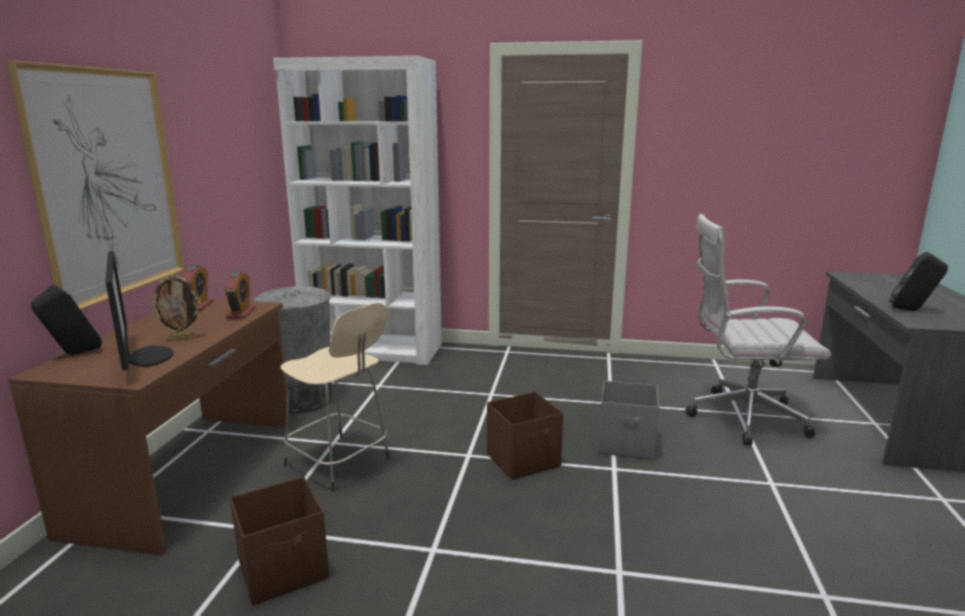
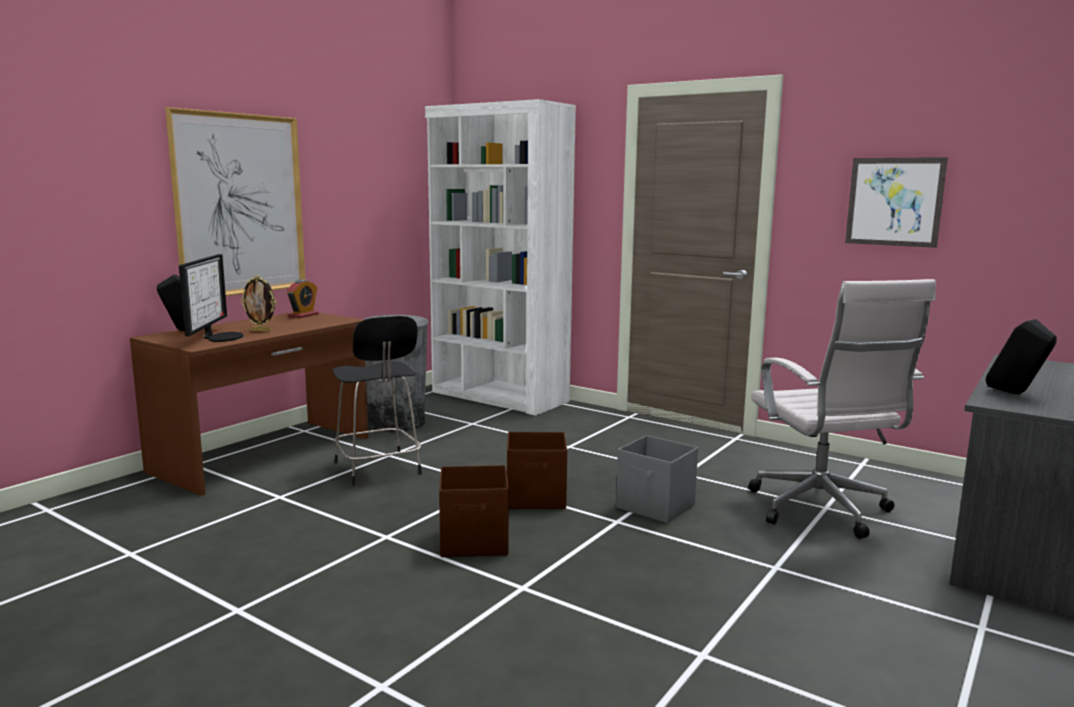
camera: 25 degrees right, 5 degrees down
(241, 313) = (325, 322): alarm clock -> none
(285, 570) = (268, 522): brown storage box -> brown storage box (475, 542)
(340, 463) = (378, 469): beige stool -> black stool
(737, 152) = (894, 202): none -> picture
(740, 417) = (822, 511): white office chair -> white office chair turned 135 degrees counterclockwise

